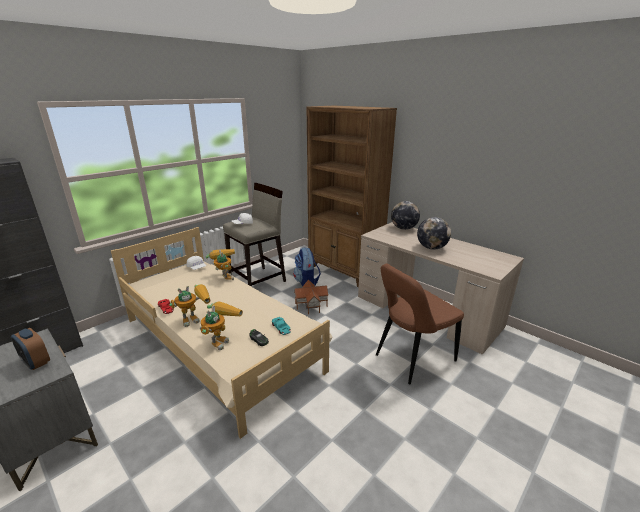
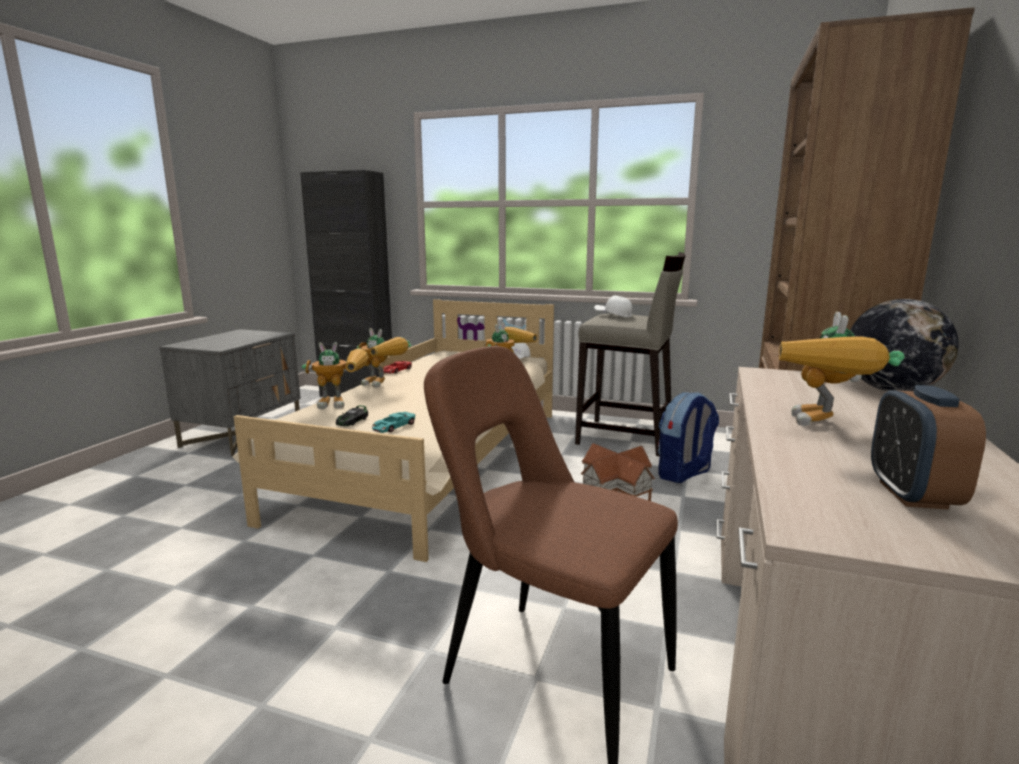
camera: 65 degrees right, 10 degrees down
(36, 362) = (235, 341): alarm clock -> alarm clock (912, 494)
(431, 248) = (824, 427): globe -> toy robot

